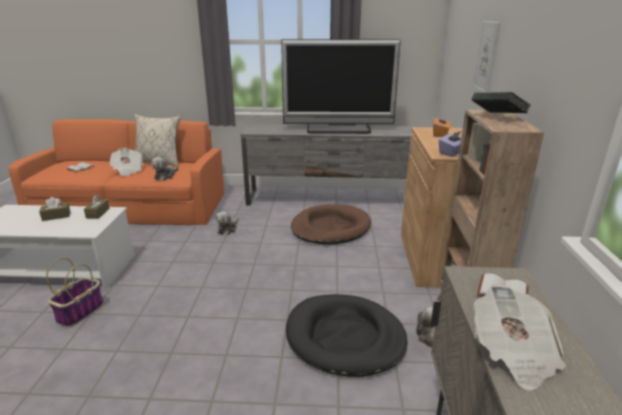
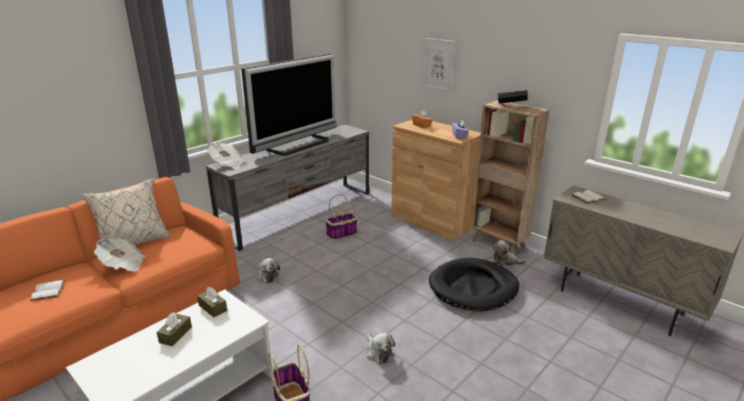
camera: 50 degrees left, 0 degrees up
(165, 176) = (184, 249): plush toy -> plush toy (378, 352)
(330, 228) = (341, 234): brown dog bed -> basket
(513, 353) = (634, 216): newspaper -> newspaper (227, 164)

